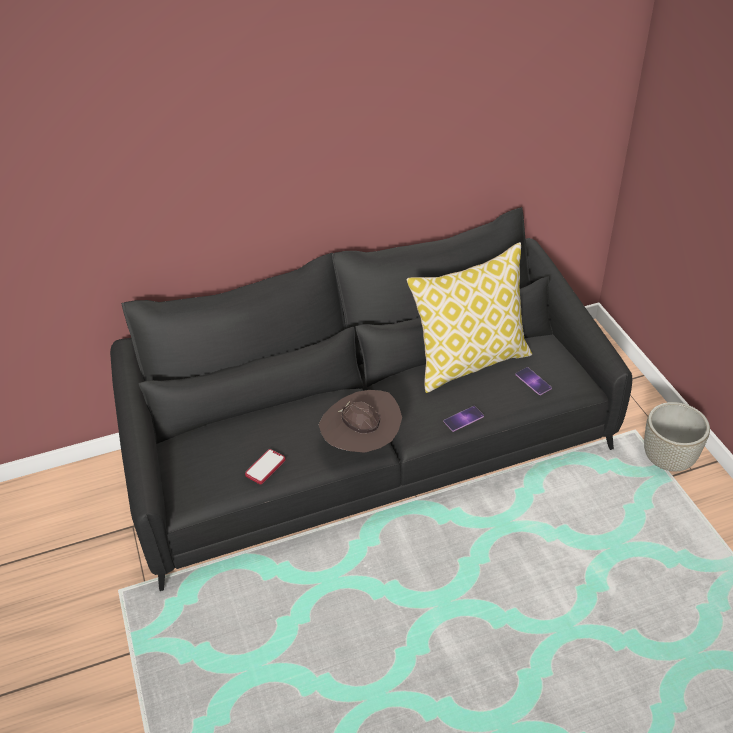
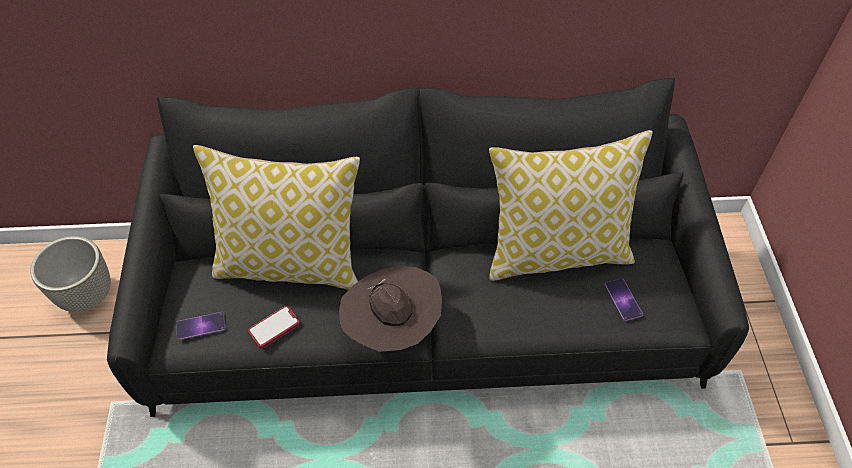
camera: 15 degrees right, 10 degrees up
(259, 420) = (291, 264): none -> pillow
(463, 419) = (521, 327): phone -> phone (200, 326)
(668, 460) = (768, 422): grey planter -> grey planter (87, 296)

